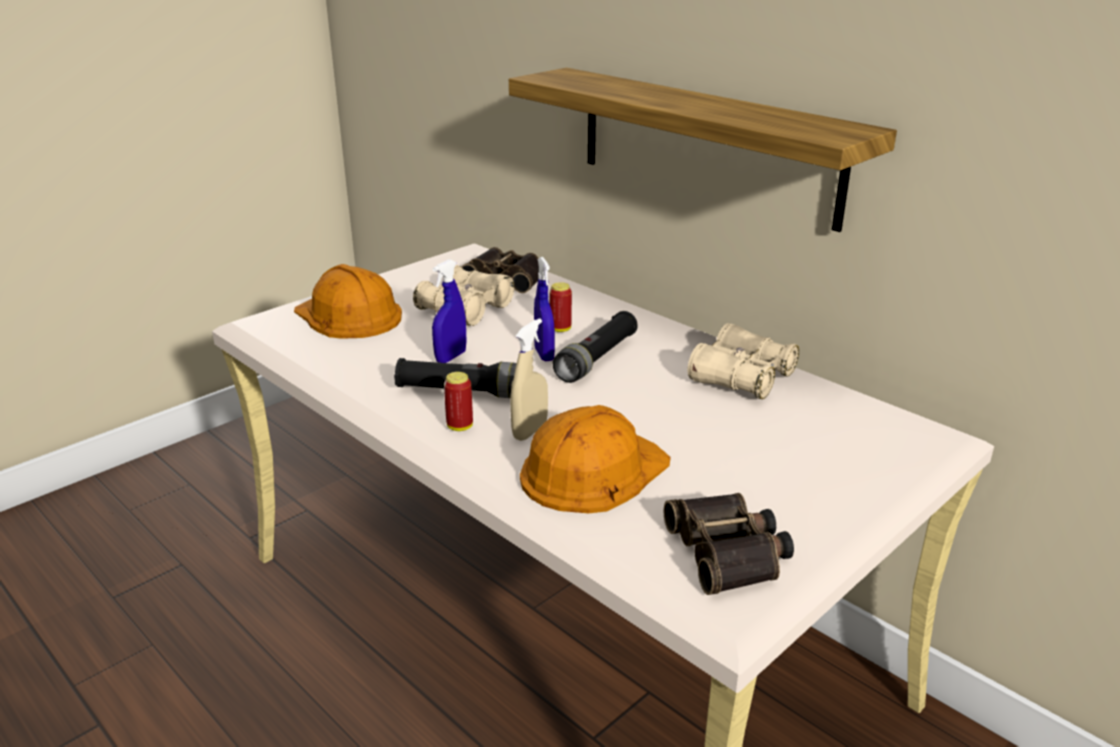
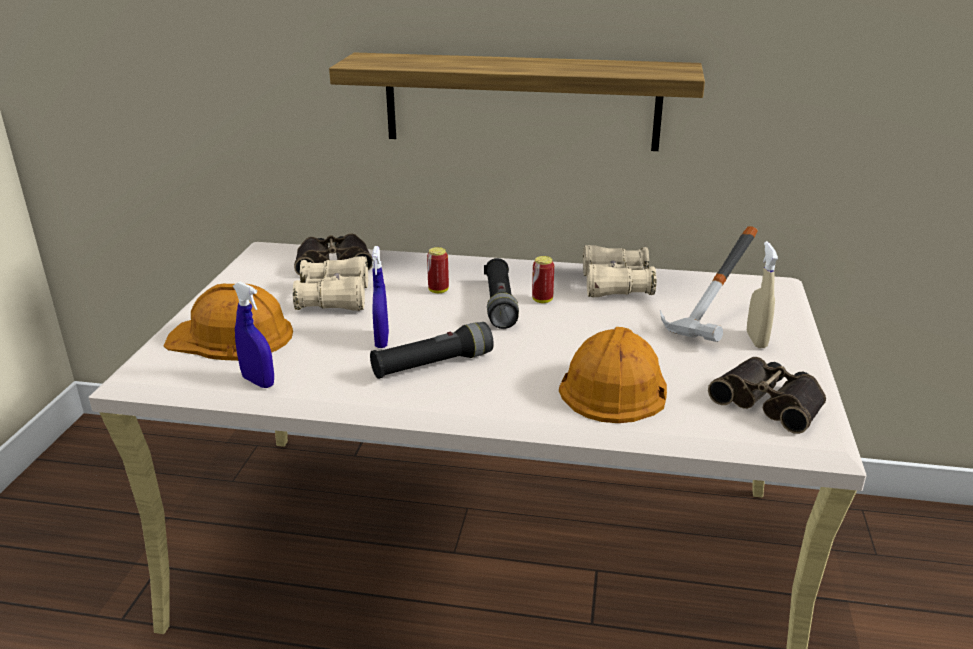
camera: 35 degrees left, 0 degrees up
(460, 426) = (472, 391): can -> can (542, 300)
(530, 431) = (530, 374): beige spray bottle -> beige spray bottle (756, 340)
(544, 354) = (455, 314): blue spray bottle -> blue spray bottle (258, 382)
(793, 455) = (718, 325): none -> hammer

